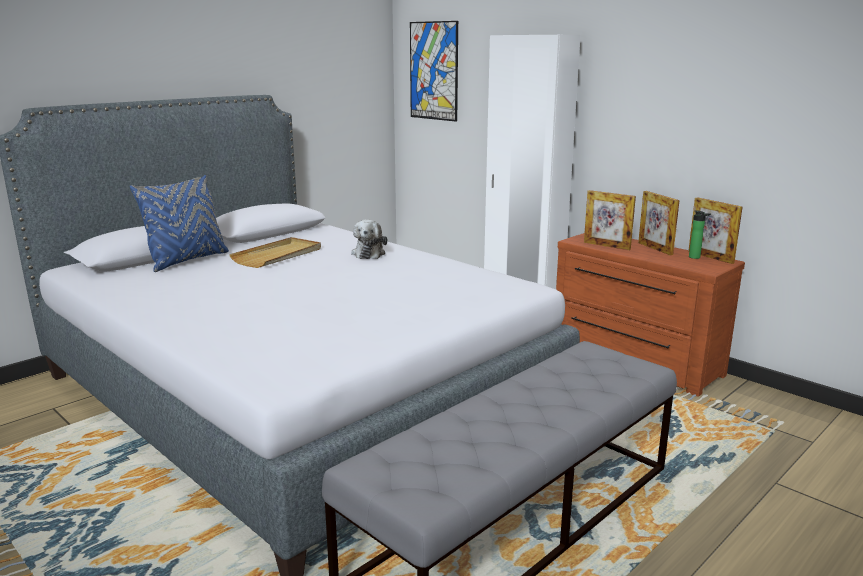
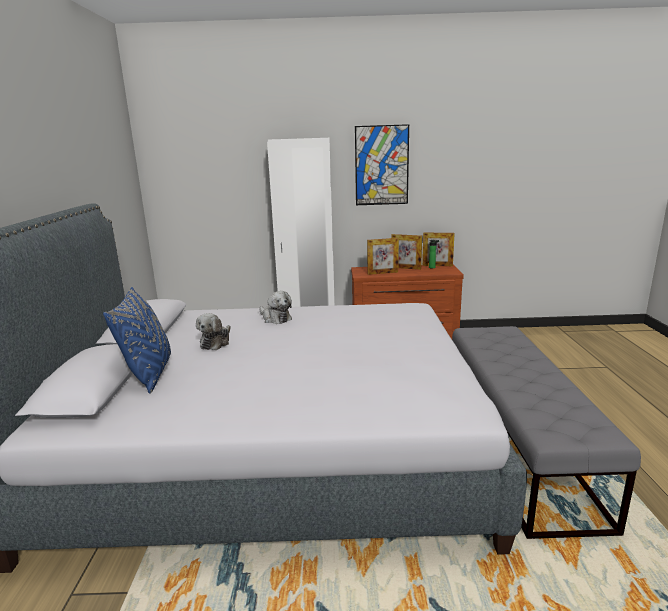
camera: 45 degrees left, 0 degrees up
(278, 255) = (216, 342): beige tray -> plush toy
(433, 71) = (188, 170): picture -> picture (381, 165)

